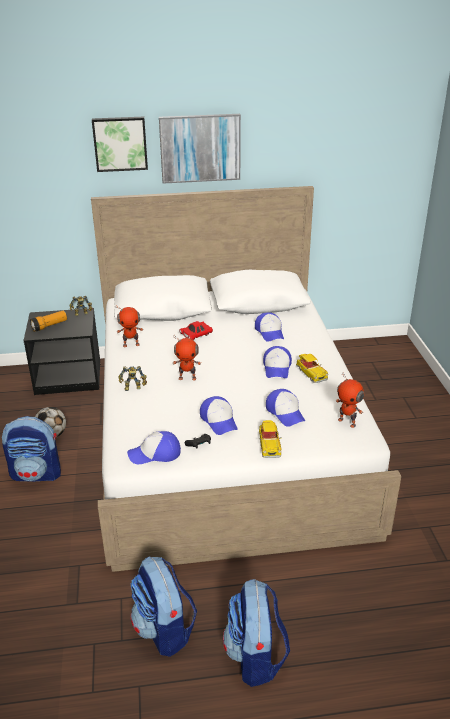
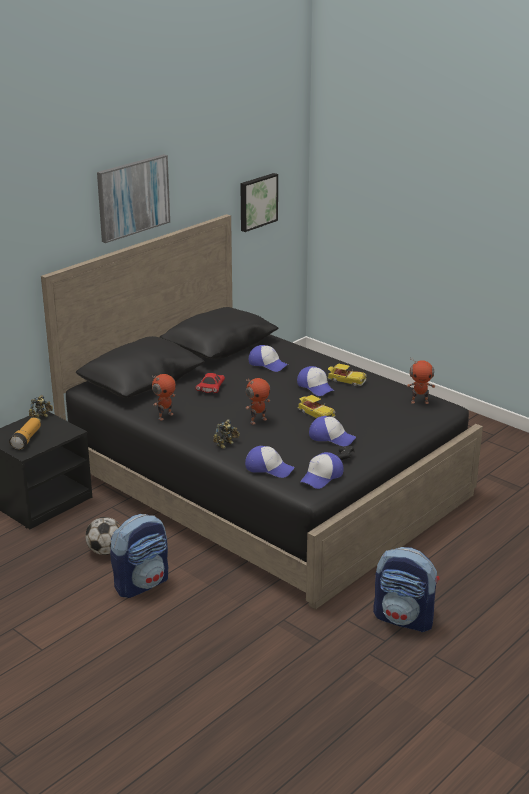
camera: 40 degrees left, 5 degrees down
(120, 143) = (63, 208): picture -> picture (257, 201)
(226, 434) = (264, 481): white bed -> black bed
(255, 657) = (482, 599): backpack -> none
(269, 444) = (390, 436): toy car -> toy car (315, 414)
(285, 412) = (369, 413): cap -> cap (269, 468)

